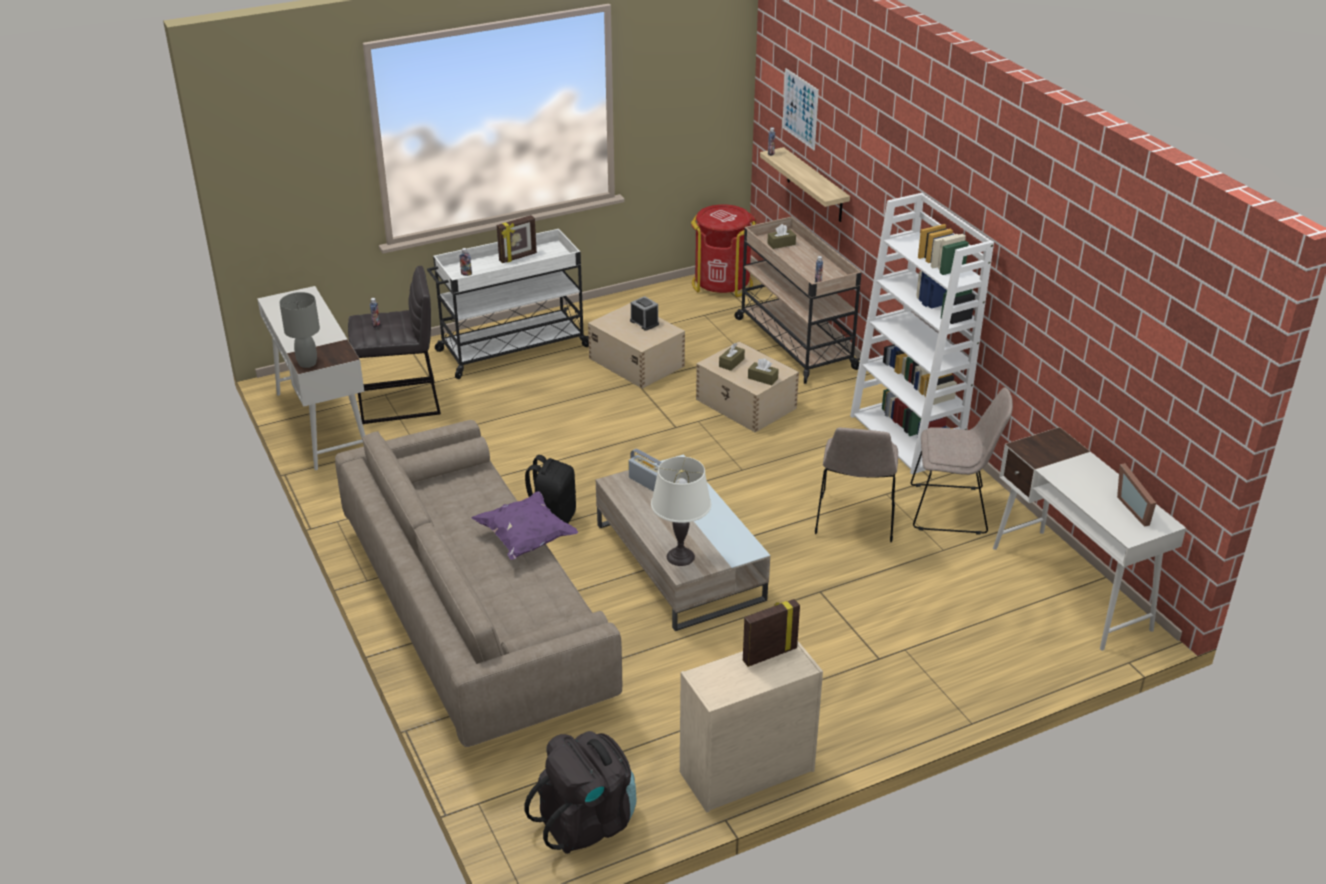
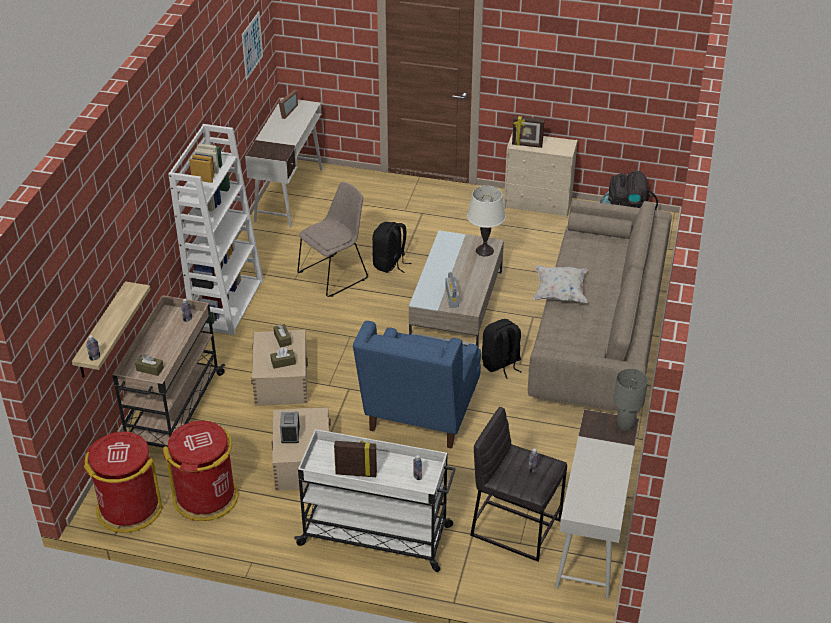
camera: 140 degrees left, 5 degrees up
(526, 539) = (559, 293): purple pillow -> white pillow
(578, 437) = (420, 417): none -> blue armchair
(677, 312) = (206, 497): none -> red trash can
(800, 109) = (75, 302): picture -> picture (252, 45)
(815, 565) = (390, 264): none -> black backpack
(952, 509) = (276, 253): beige chair -> none

